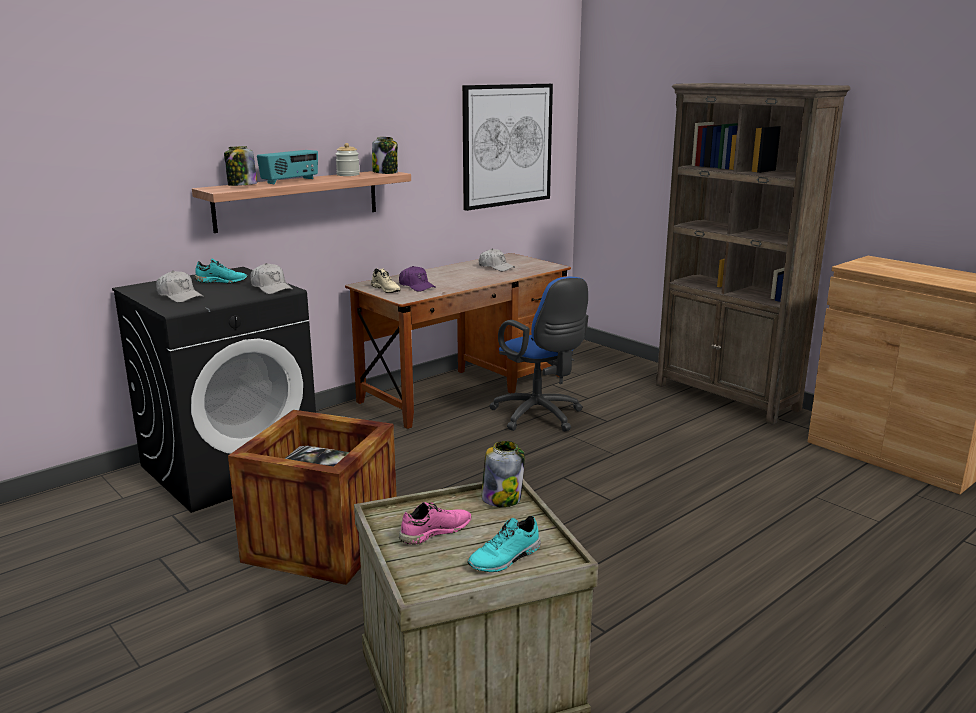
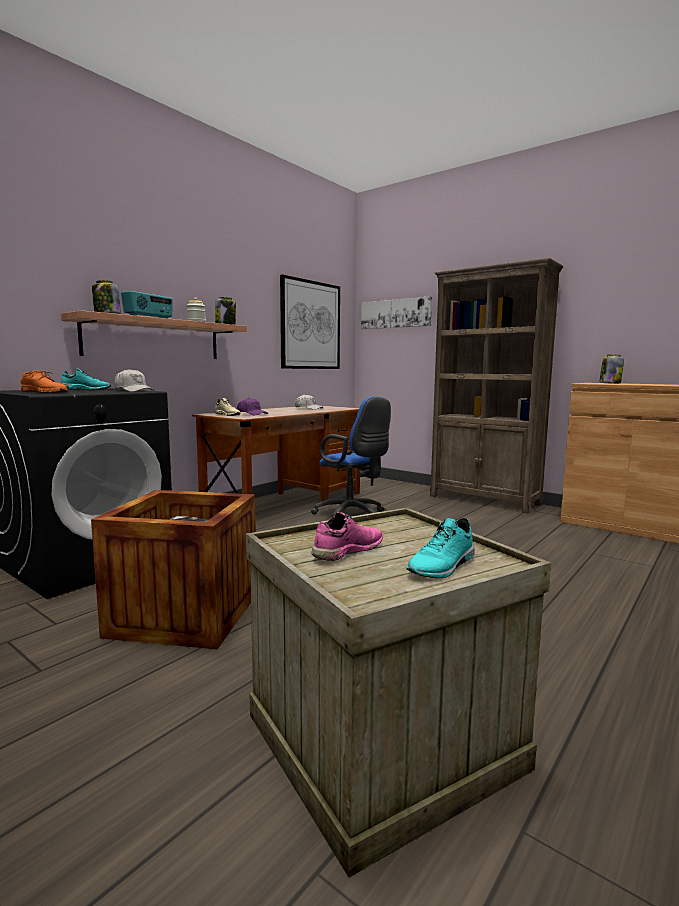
camera: 10 degrees left, 10 degrees down
(180, 296) = (45, 392): white cap -> orange shoe
(502, 498) = (400, 524): jar -> jar (609, 383)
(630, 123) = (395, 313): none -> picture

